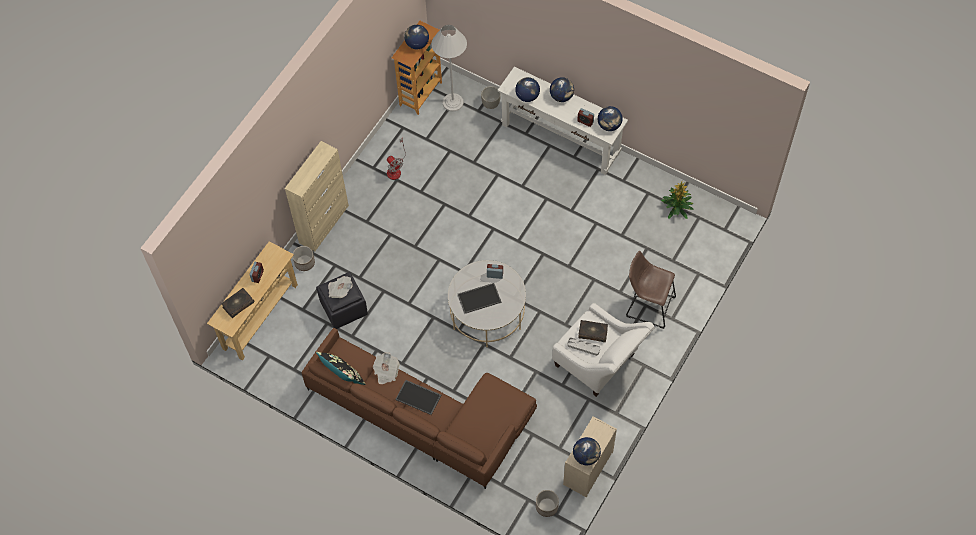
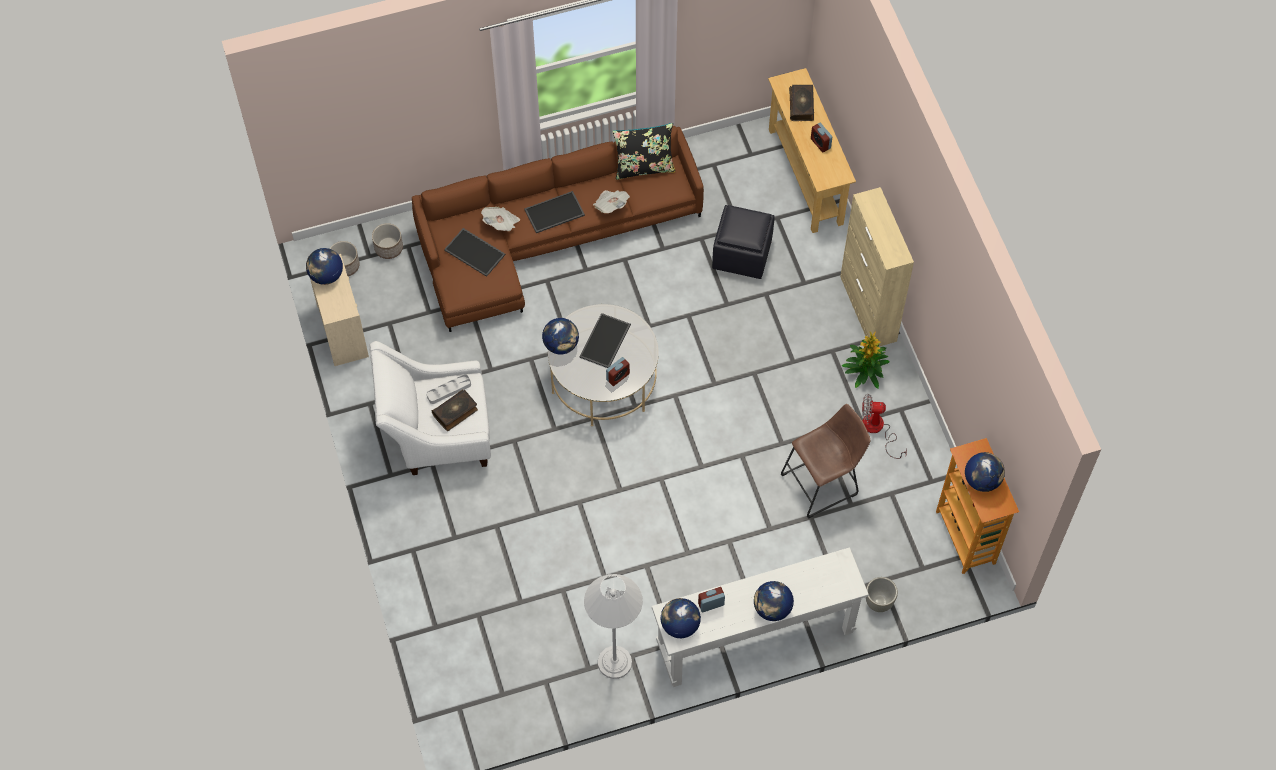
camera: 130 degrees right, 0 degrees up
(304, 263) = (834, 257): planter -> planter (389, 248)
(340, 290) = (744, 225): newspaper -> newspaper (501, 224)
(453, 102) = (920, 562): white floor lamp -> white floor lamp (614, 662)
(484, 413) = (475, 252): none -> tray
(527, 96) = (808, 571): globe -> globe (561, 345)
(647, 305) = (452, 539): brown stool -> brown stool (823, 483)
(677, 208) = (537, 682): potted plant -> potted plant (865, 370)

